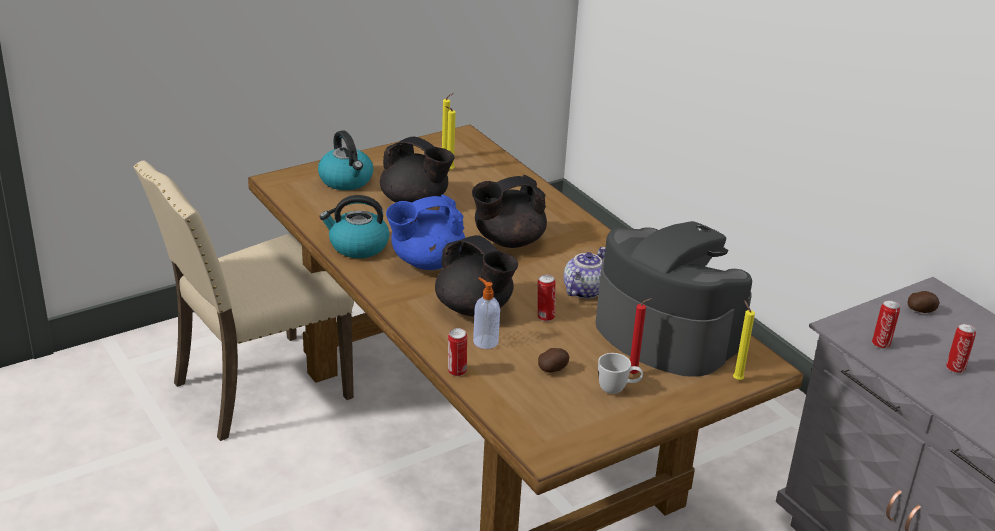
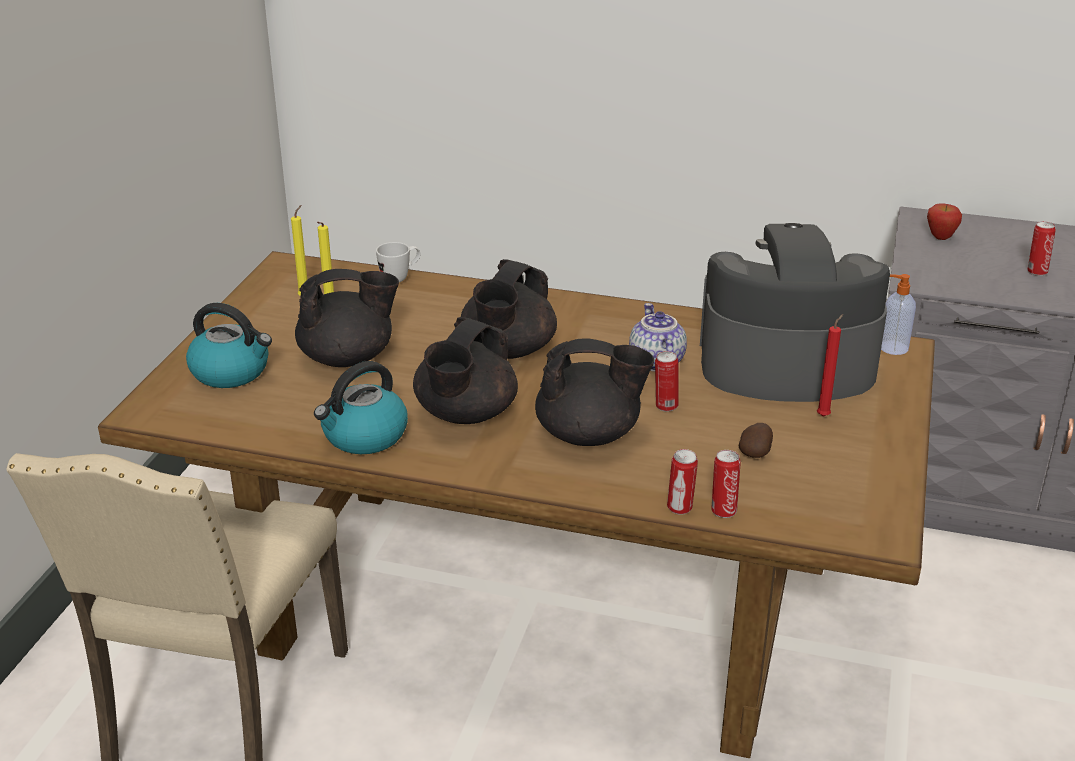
camera: 40 degrees left, 0 degrees up
(426, 262) = (465, 414): blue teapot -> black teapot
(485, 341) = (654, 462): soap dispenser -> soap dispenser (892, 347)
(618, 389) = (836, 438): white mug -> white mug (400, 277)
(736, 379) = (901, 372): yellow candle -> none
(881, 344) = (962, 279): can -> can (723, 510)
(921, 311) = (940, 238): potato -> apple

